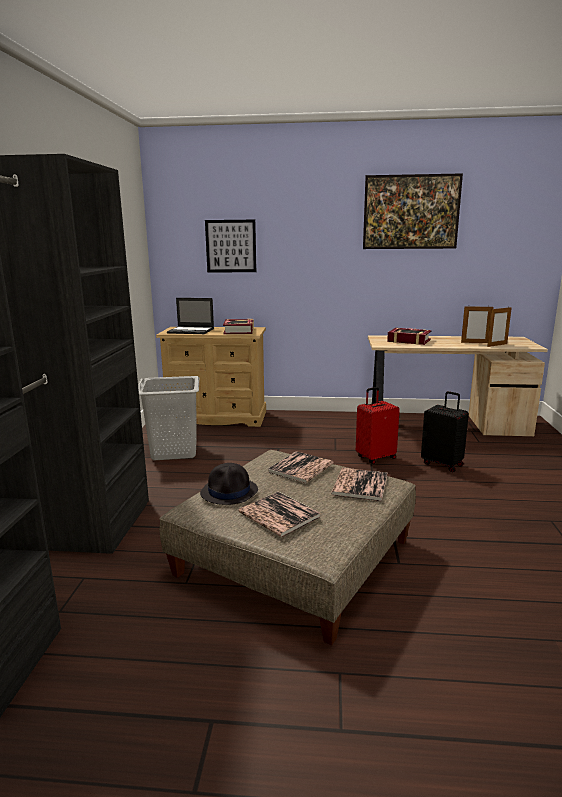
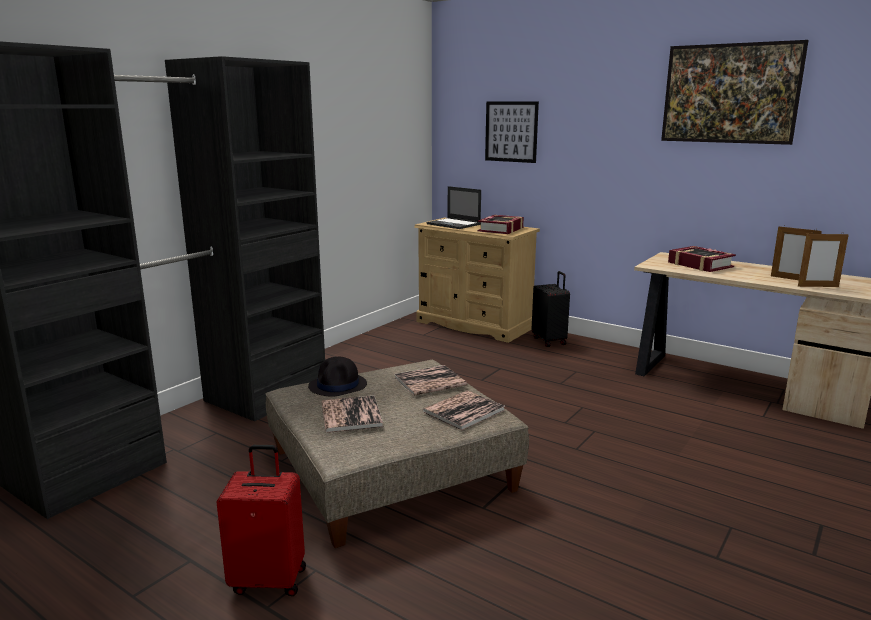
camera: 30 degrees right, 0 degrees up
(174, 451) = (396, 349): grey laundry basket -> none
(375, 457) = (596, 402): red suitcase -> red suitcase (269, 579)
(442, 464) = (673, 429): black suitcase -> black suitcase (550, 341)

